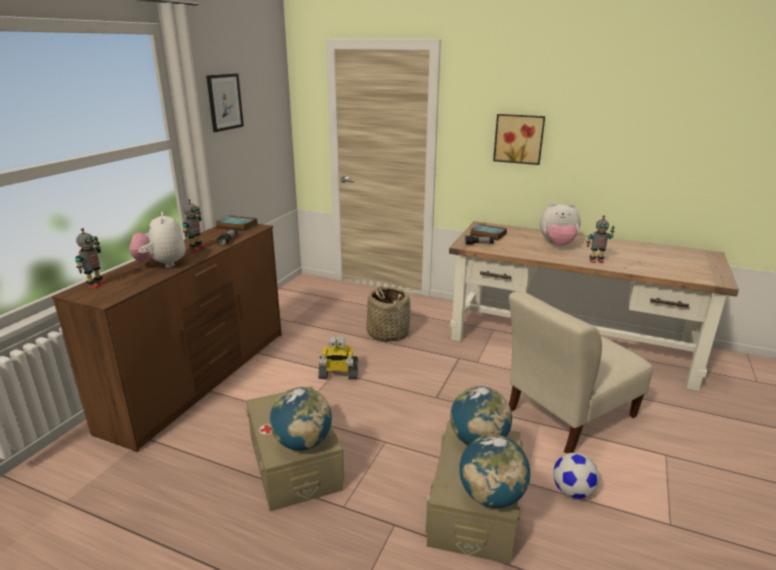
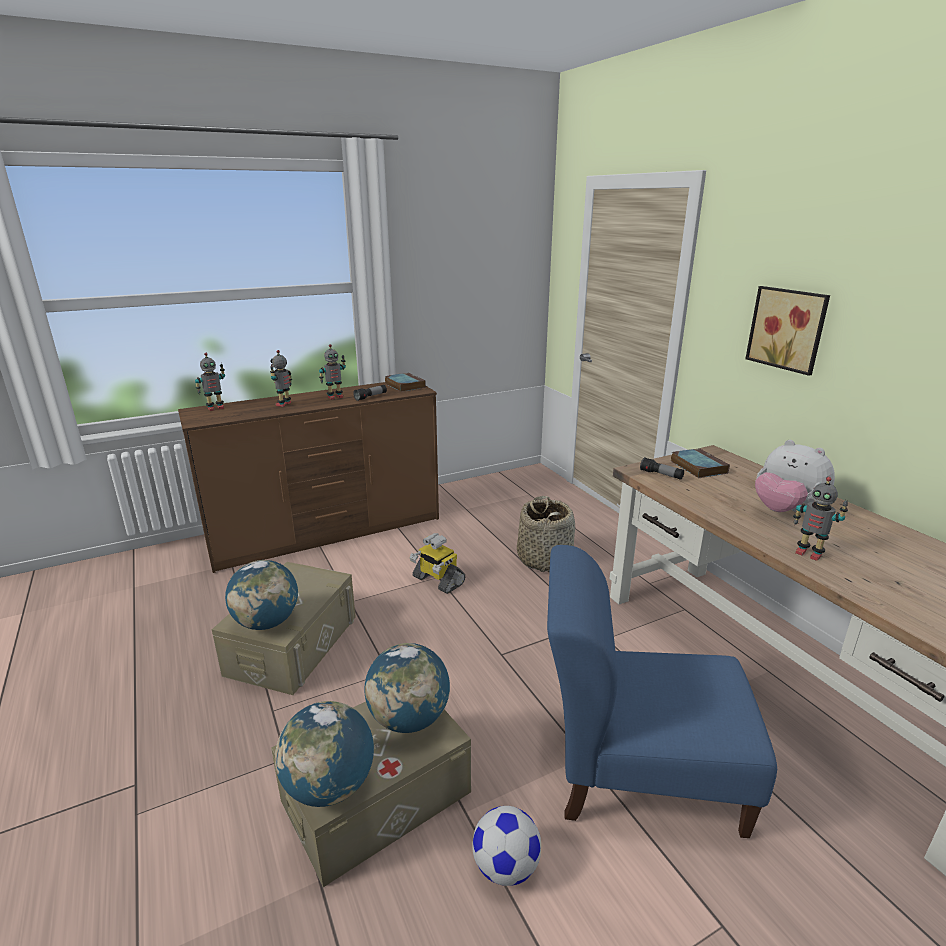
camera: 40 degrees right, 0 degrees up
(162, 264) = (284, 404): plush toy -> toy robot
(224, 102) = (438, 248): picture -> none
(567, 416) = (636, 770): beige chair -> blue chair

